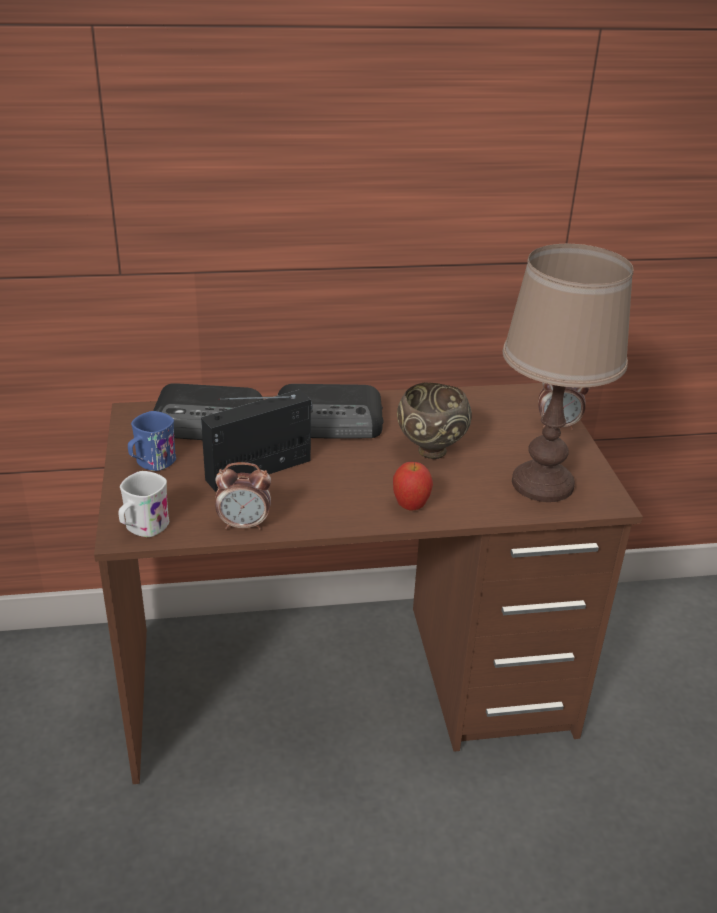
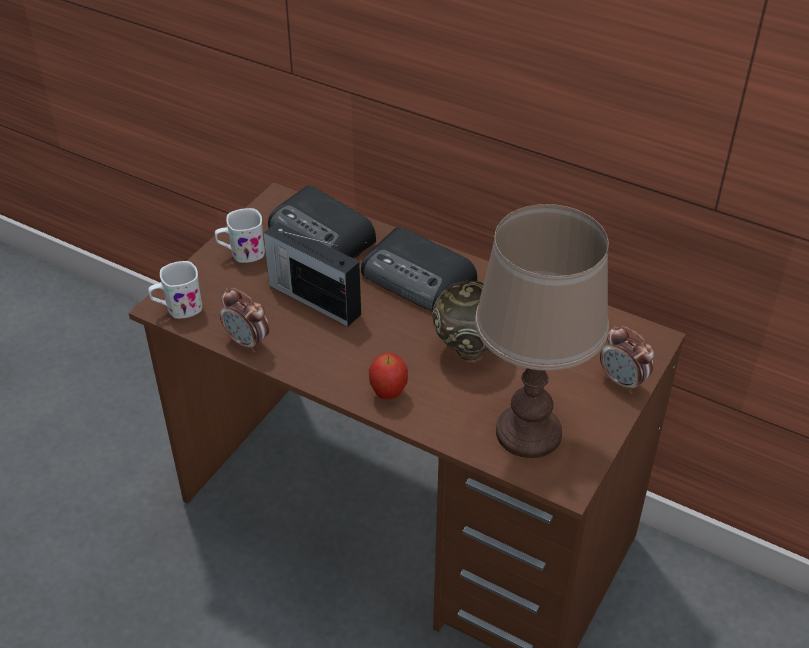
camera: 40 degrees right, 10 degrees up
(151, 464) = (241, 253): blue mug -> white mug
(261, 469) = (313, 298): radio -> radio turned 150 degrees counterclockwise

